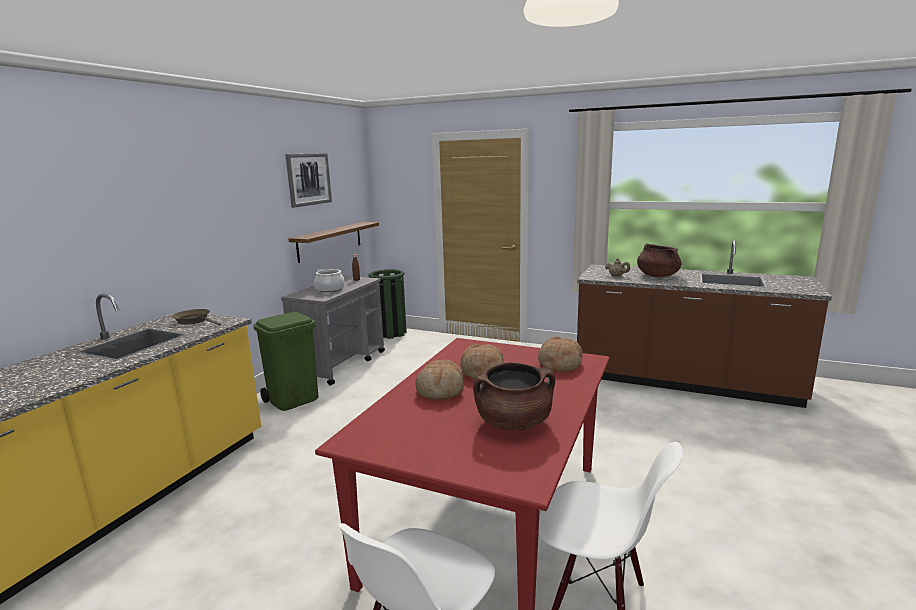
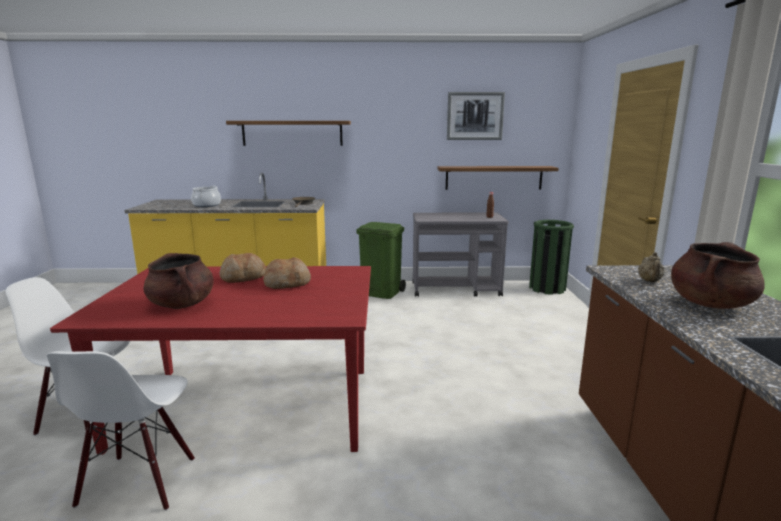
camera: 65 degrees right, 0 degrees up
(121, 222) = (292, 133): none -> shelf
(330, 289) = (449, 217): cooking pot -> cooking pot (206, 205)
(559, 364) = (323, 306): bread -> none

